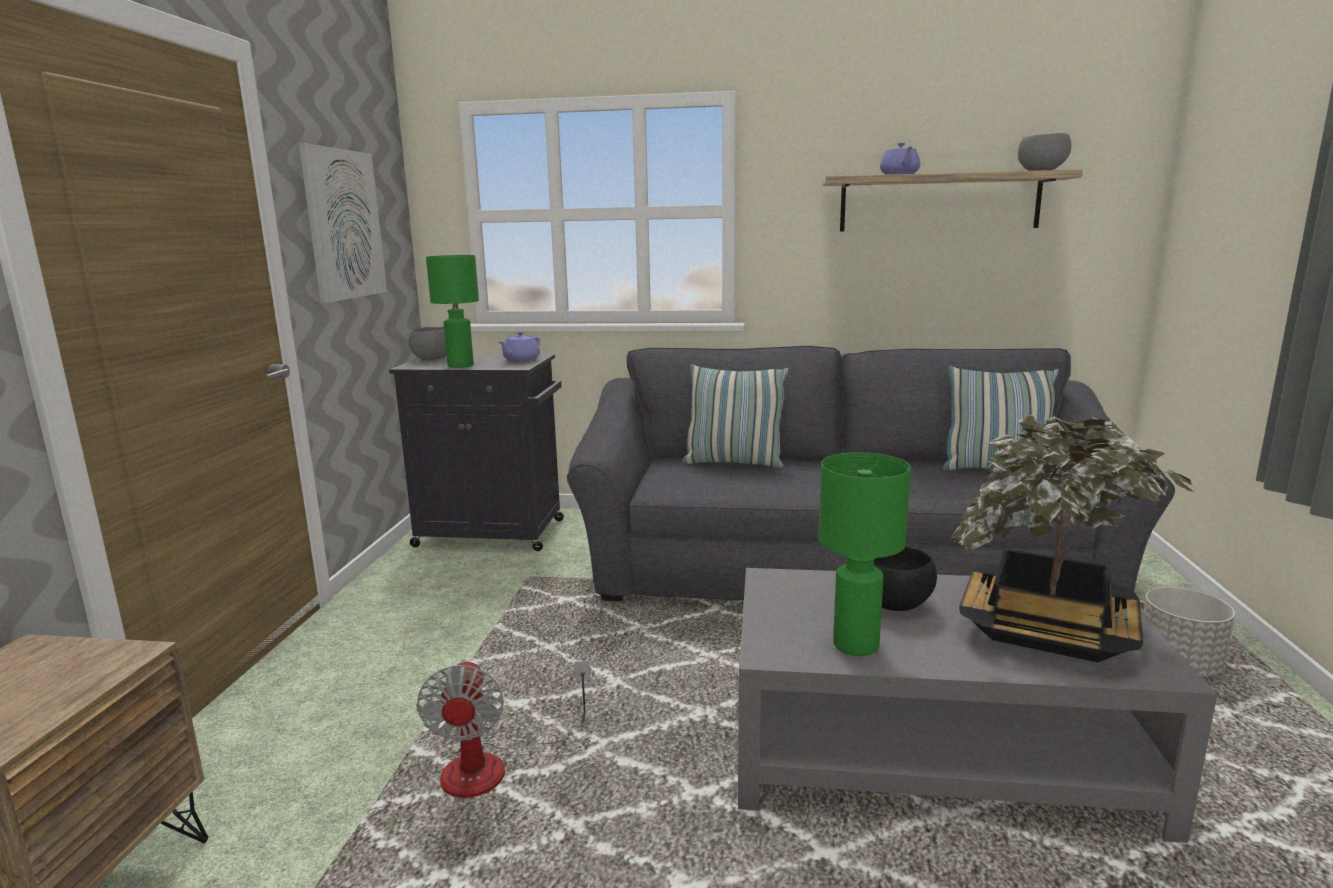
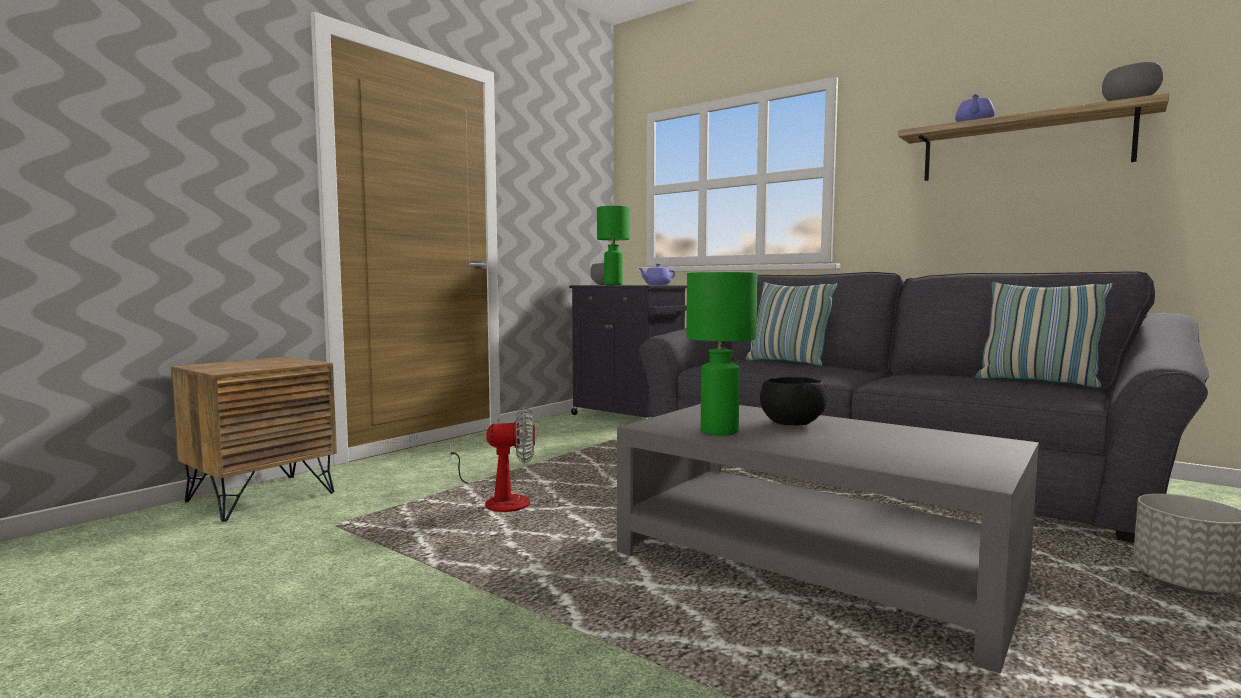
camera: 30 degrees right, 10 degrees down
(343, 224) = (550, 188): picture -> none
(494, 766) = (497, 501): fan -> fan turned 120 degrees counterclockwise
(1047, 629) = (905, 449): potted plant -> none

